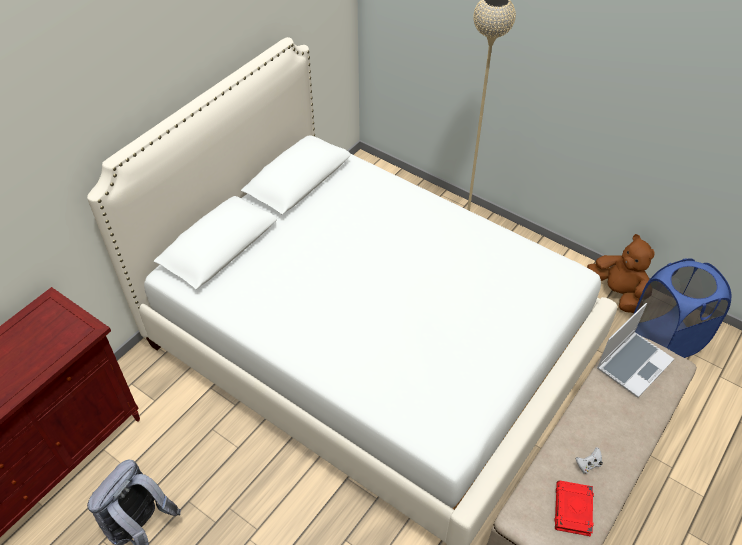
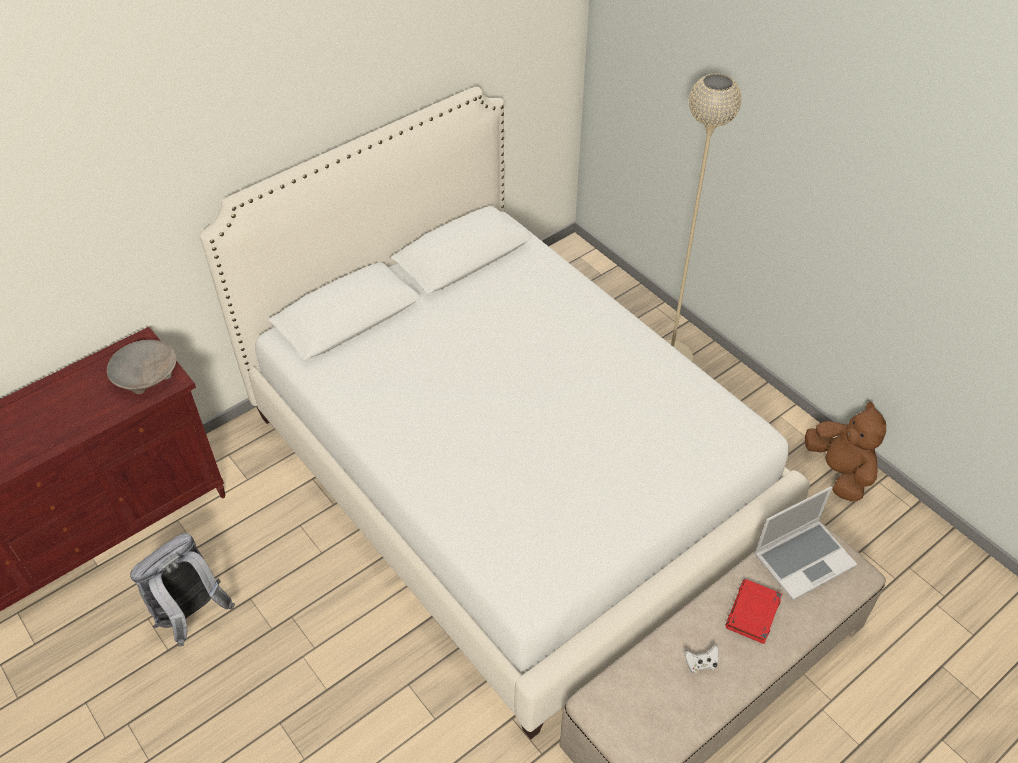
camera: 15 degrees right, 0 degrees up
(62, 329) = (145, 375): none -> beige bowl
(573, 510) = (663, 711): red book -> red book (753, 614)
(665, 339) = (881, 543): blue laundry basket -> none

